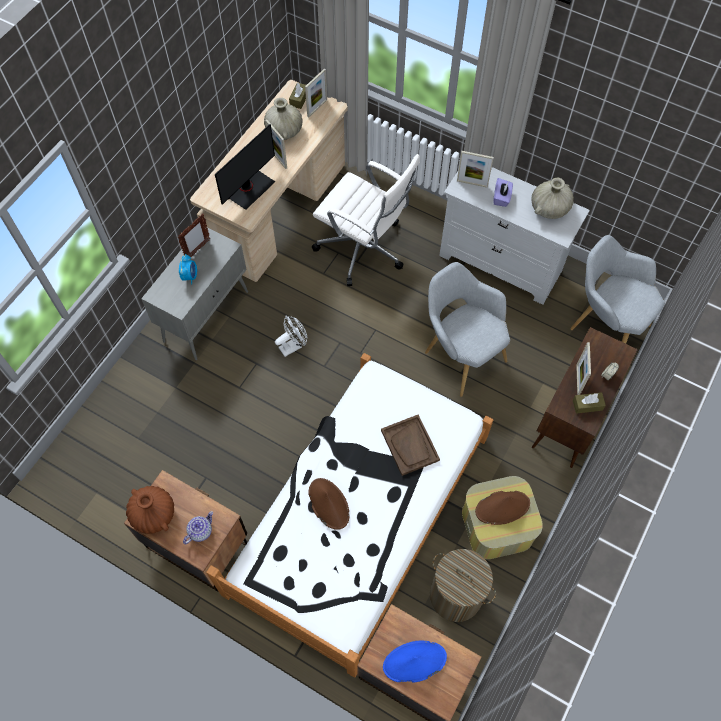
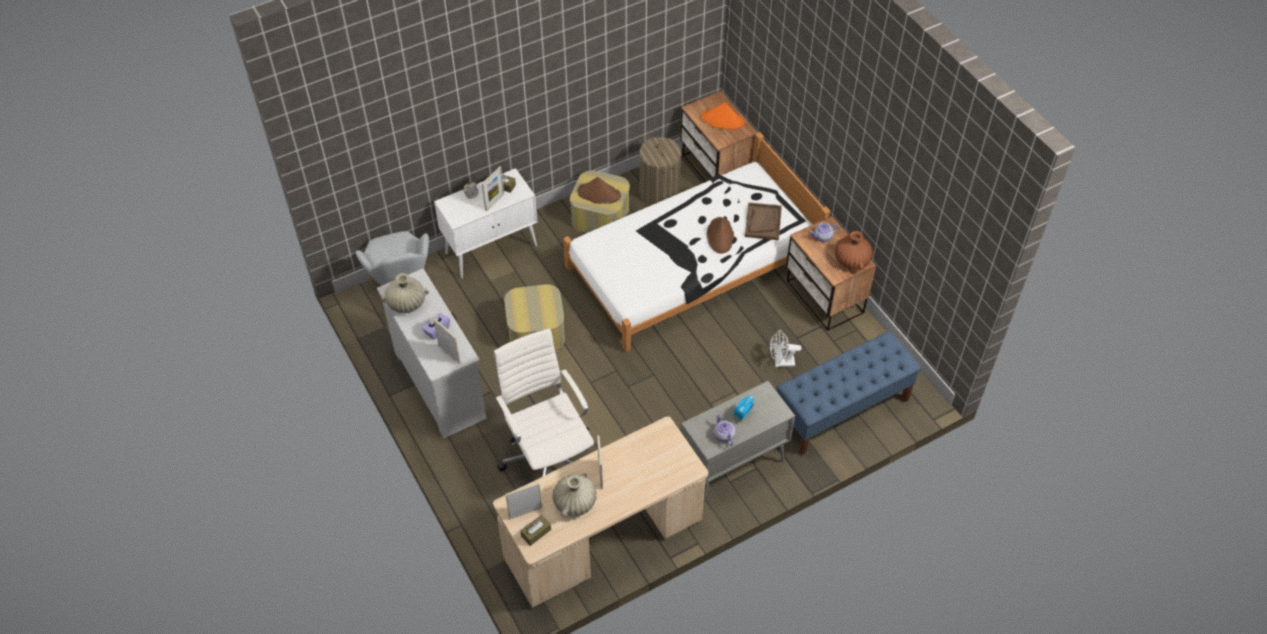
camera: 150 degrees left, 10 degrees down
(129, 418) = (841, 410): none -> blue bench
(197, 250) = (723, 435): picture frame -> teapot
(248, 188) = (647, 456): monitor -> none
(293, 346) = (669, 403): white fan -> white fan (781, 362)
(410, 445) = (637, 245): brown tray -> brown tray (763, 222)
(414, 662) = (723, 120): blue hat -> orange hat
(460, 354) = (536, 330): grey armchair -> ottoman
(571, 419) = (492, 249): brown cabinet -> white cabinet

